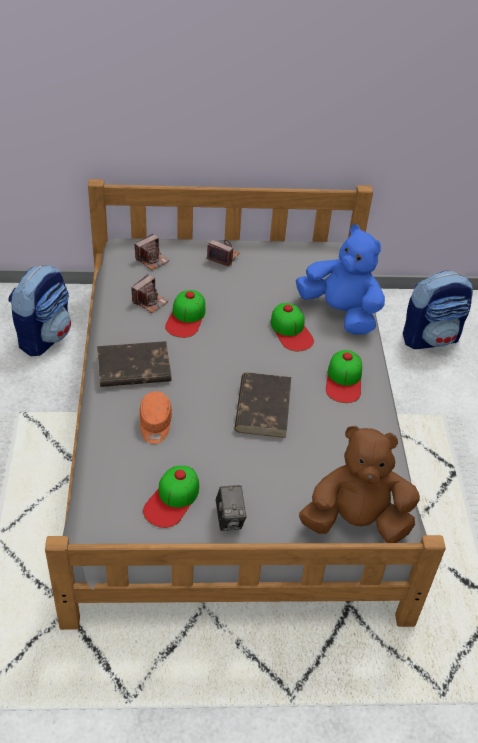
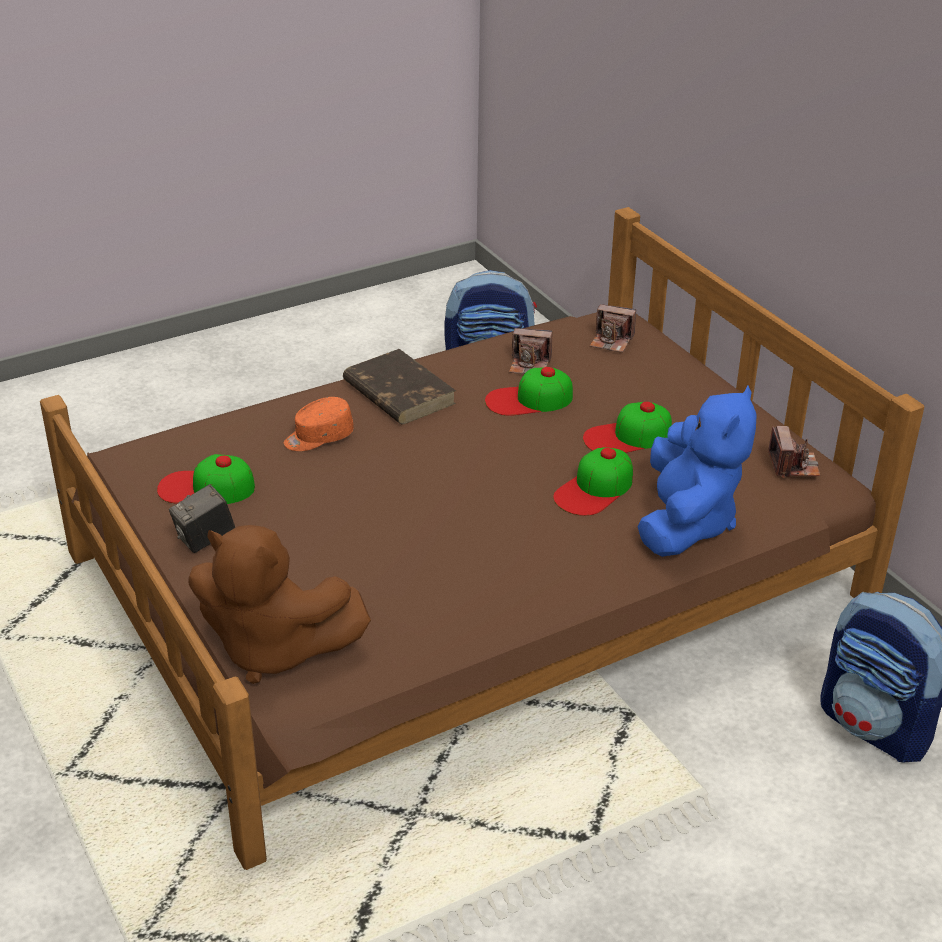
camera: 65 degrees right, 10 degrees down
(223, 257) = (684, 390): camera -> camera (793, 465)
(233, 432) = (466, 579): grey bed -> brown bed
(263, 407) = (420, 508): brown book -> none
(344, 380) = (540, 564): cap -> cap (627, 436)
(356, 521) = (273, 649): brown plush toy -> brown plush toy turned 135 degrees clockwise

